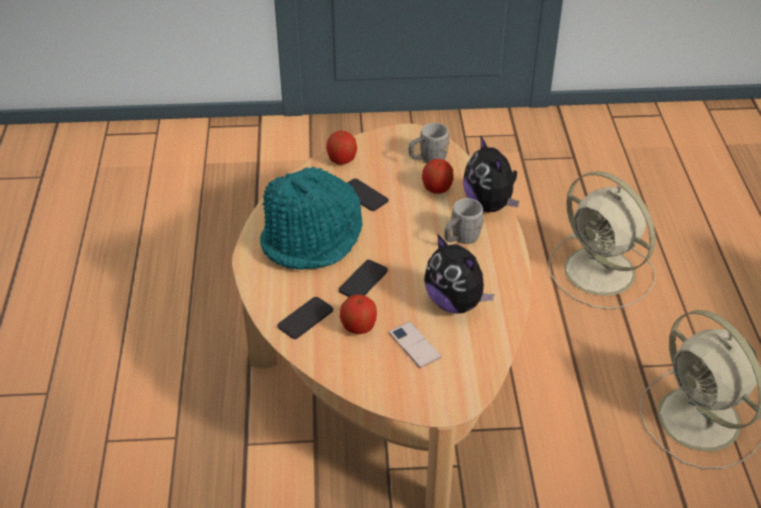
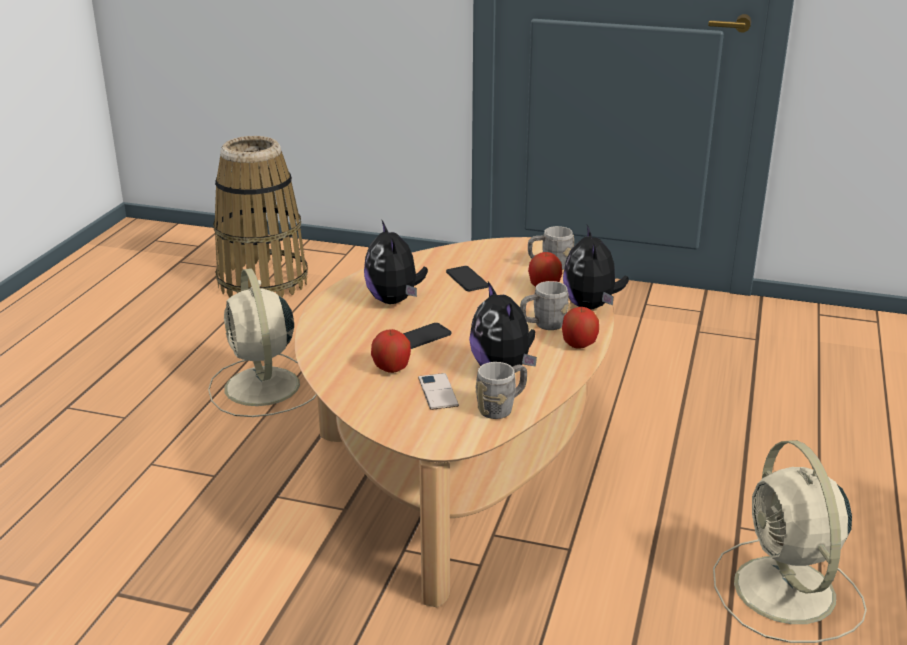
camera: 20 degrees right, 15 degrees down
(91, 187) = (263, 281): none -> basket
(305, 318) = (345, 353): phone -> none
(313, 238) = (395, 300): turquoise hat -> plush toy
(341, 160) = (463, 253): apple -> apple (579, 344)
(478, 349) = (501, 407): none -> grey mug
(602, 273) = (736, 438): beige fan -> beige fan (263, 388)

